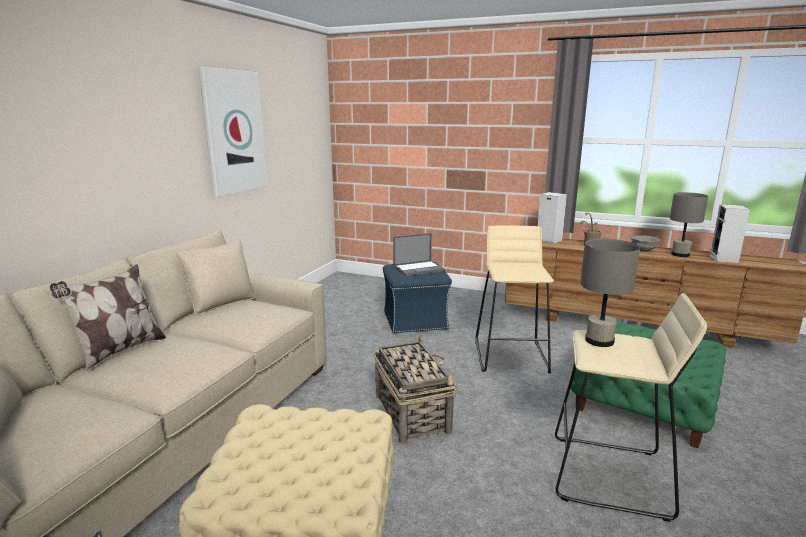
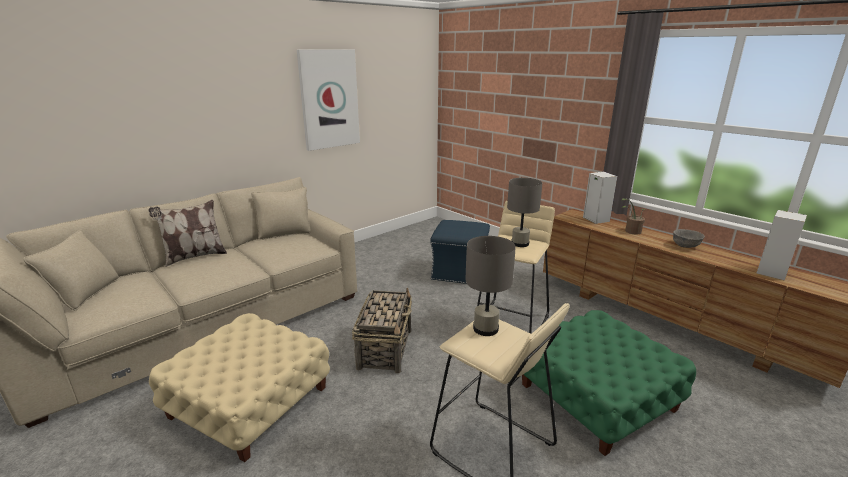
camera: 25 degrees right, 5 degrees up
(419, 268) = (463, 228): laptop -> none
(680, 254) = (722, 258): grey table lamp -> grey table lamp (519, 243)

